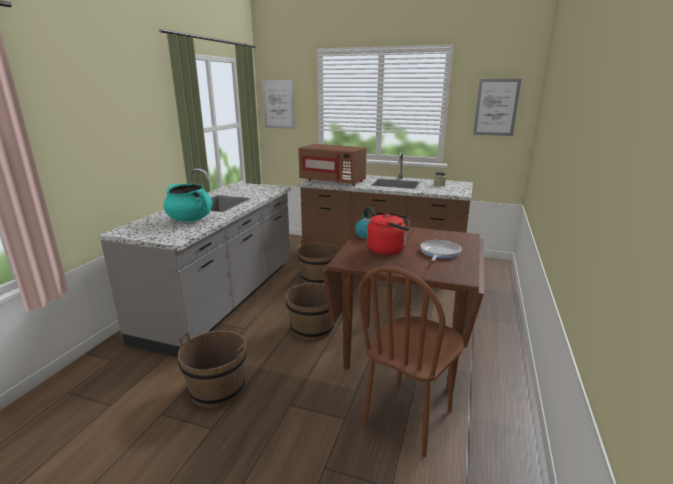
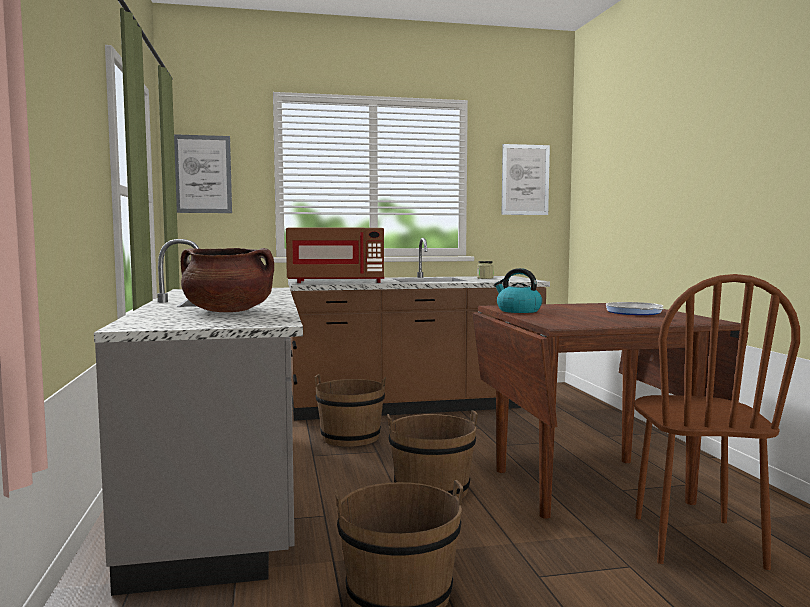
camera: 30 degrees left, 15 degrees down
(190, 219) = (228, 311): turquoise cooking pot -> brown cooking pot
(388, 250) = (577, 315): red kettle -> none

